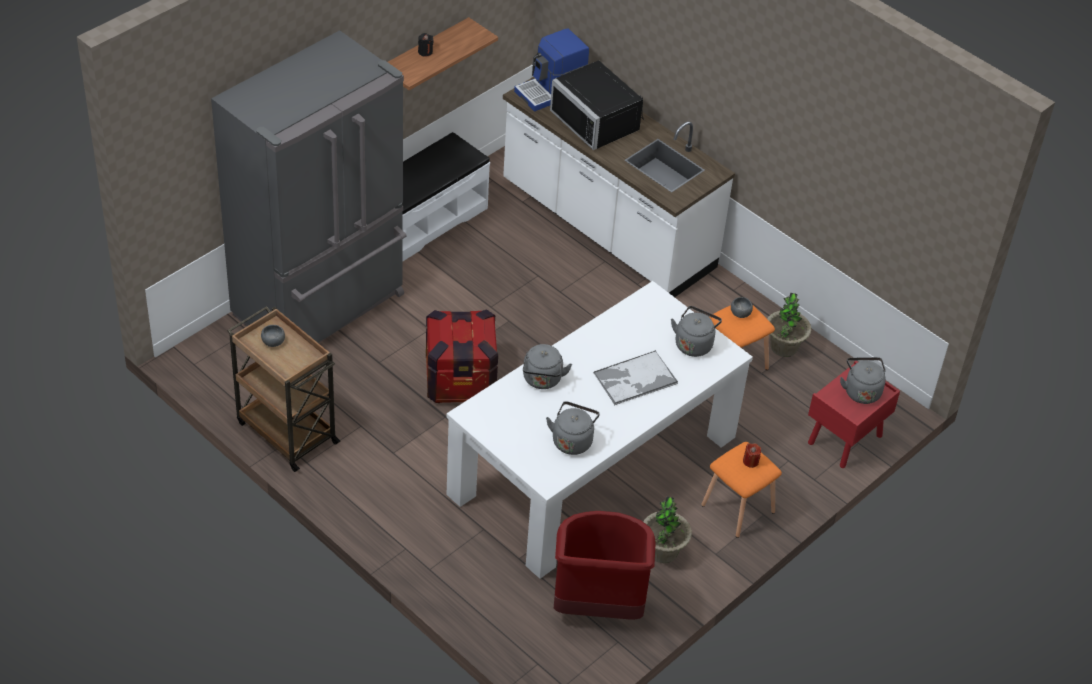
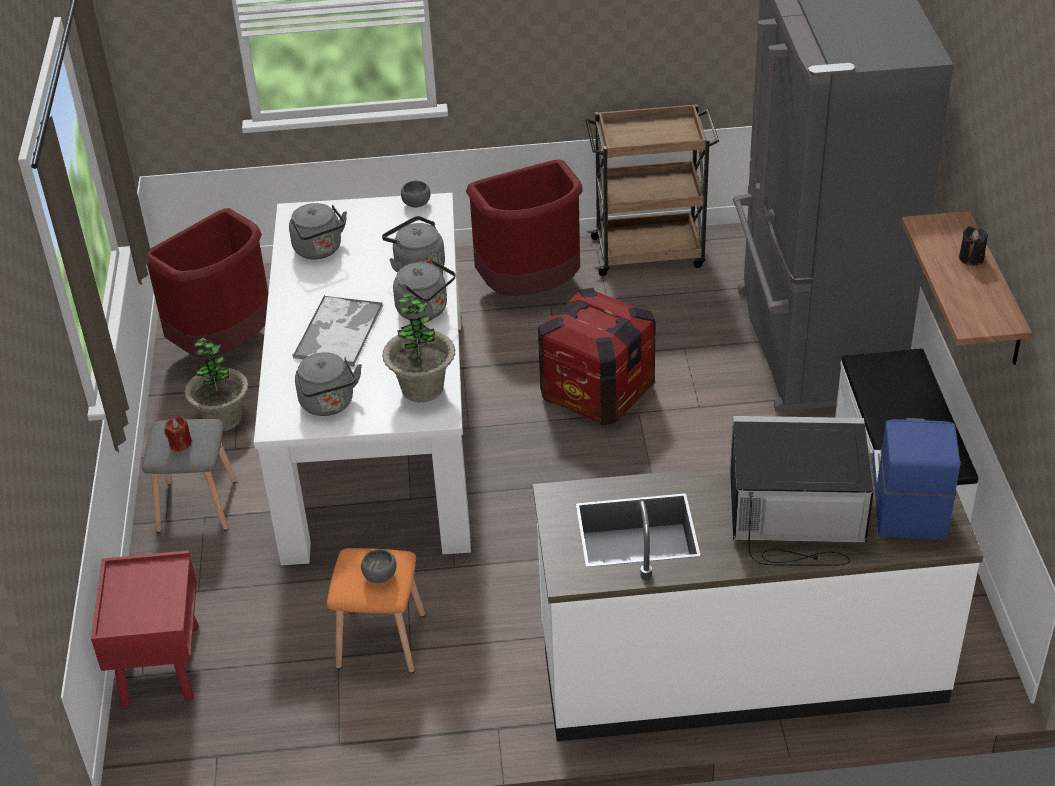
camera: 135 degrees right, 5 degrees down
(273, 342) = (665, 132): grey bowl -> grey bowl (416, 203)
(383, 472) = (532, 288): none -> red trash can
(737, 509) = (196, 504): orange stool -> grey stool
(783, 347) = (351, 711): potted plant -> potted plant (422, 388)
(861, 391) = (139, 605): grey kettle -> grey kettle (425, 310)

